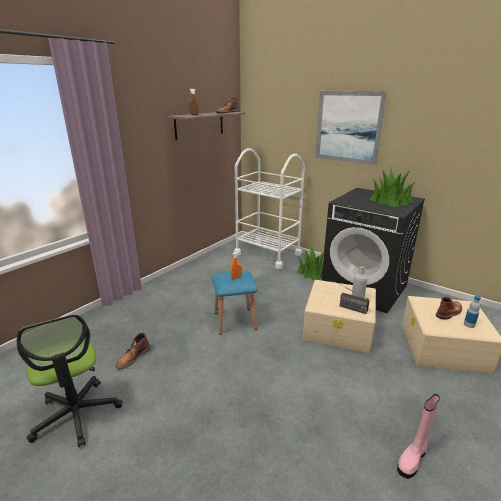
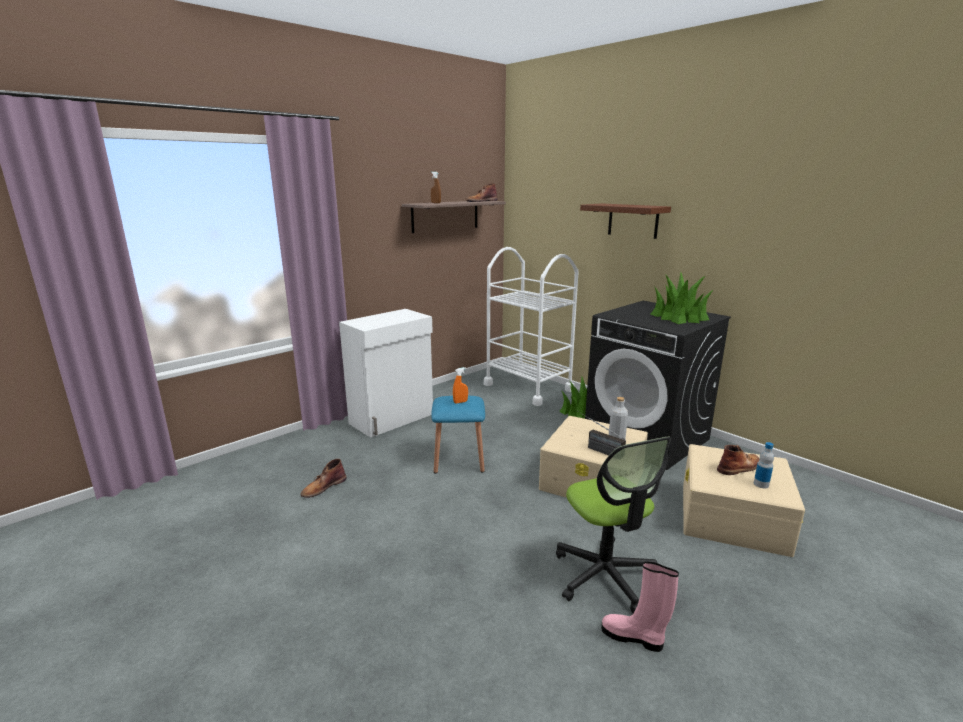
camera: 10 degrees right, 5 degrees down
(77, 414) = (244, 538): office chair -> office chair (605, 575)
(172, 289) = (393, 419): none -> white cabinet
(348, 127) = (633, 220): picture -> brown shelf
(412, 459) = (634, 637): pink boot -> pink boot turned 60 degrees clockwise

